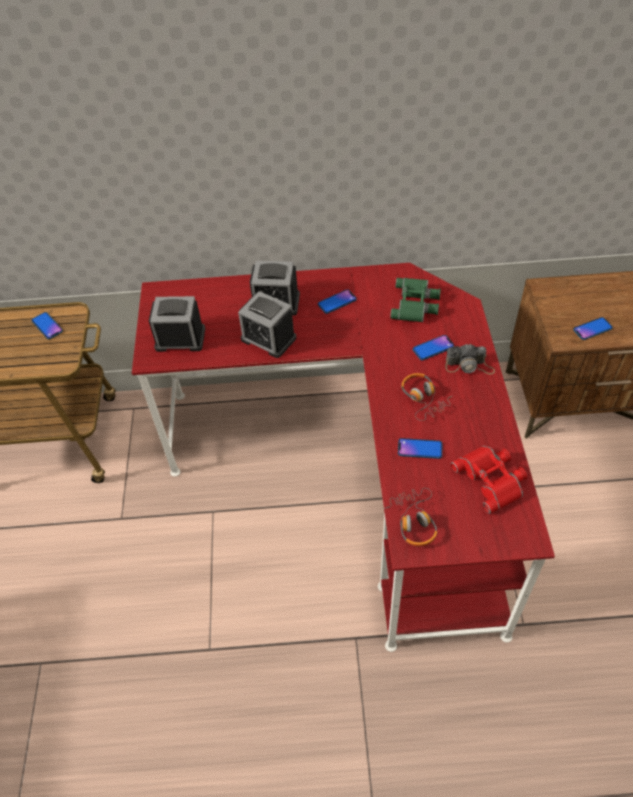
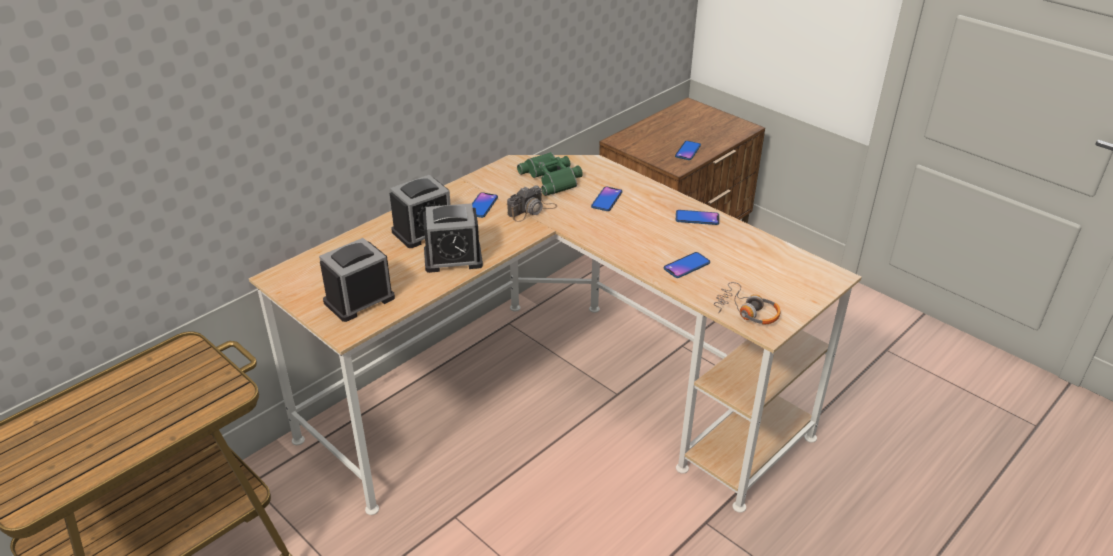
camera: 45 degrees left, 15 degrees down
(47, 326) = (163, 373): phone -> phone (697, 218)
(354, 469) = (554, 397): red desk -> beige desk
(423, 399) = (644, 234): headphones -> none
(469, 366) = (650, 198): camera -> camera (532, 210)
(492, 479) = (762, 256): red binoculars -> none

